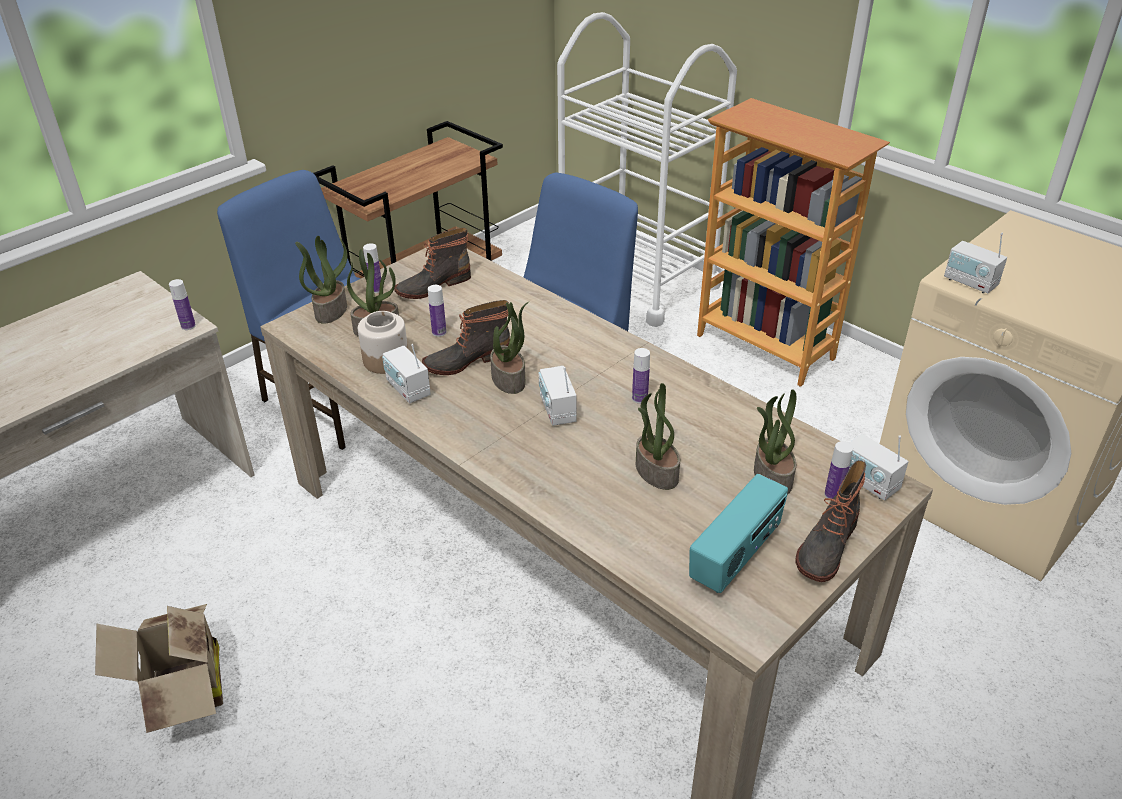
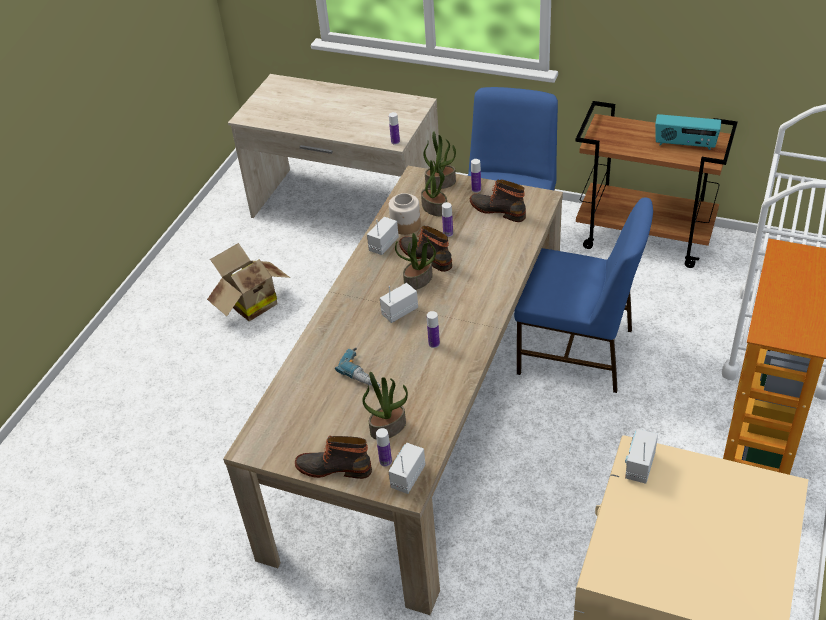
camera: 70 degrees right, 5 degrees up
(655, 472) = (364, 372): potted plant -> power drill
(736, 556) = (307, 428): radio -> radio (685, 144)

